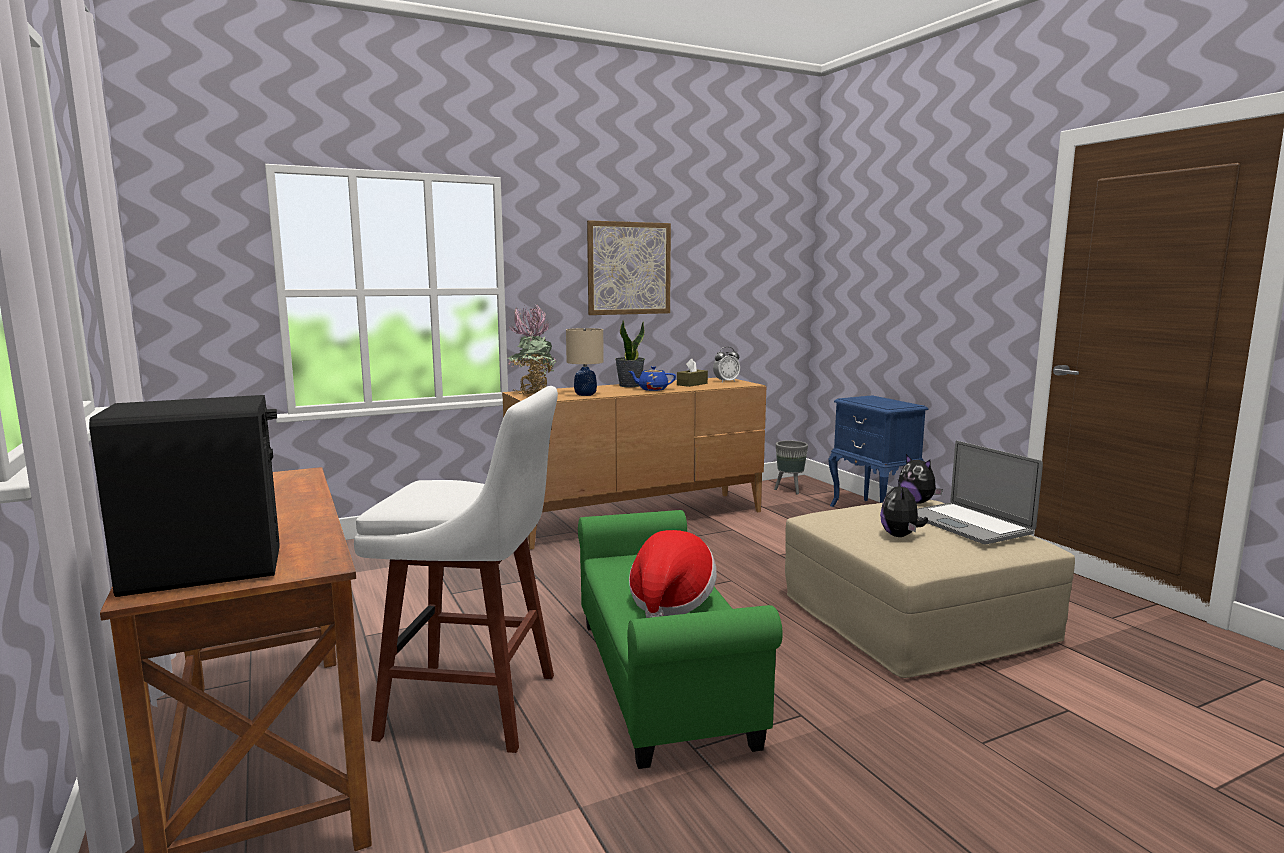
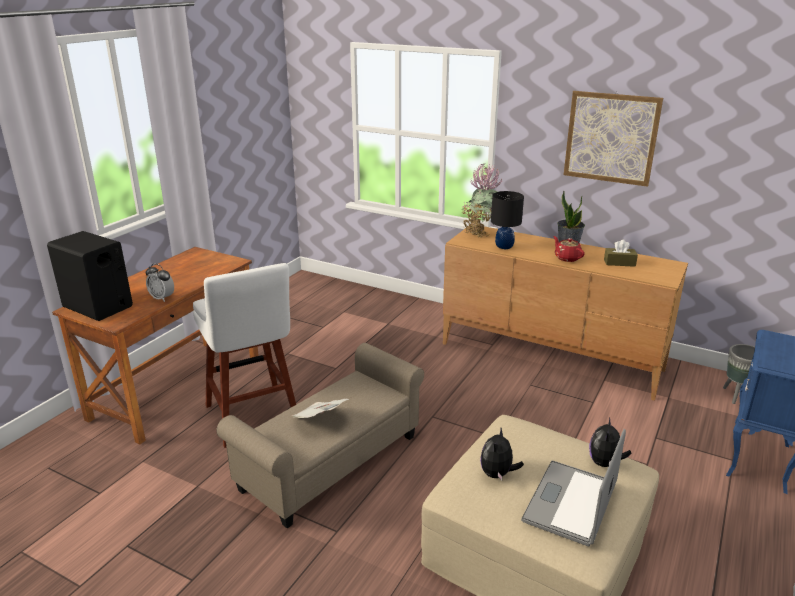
camera: 55 degrees right, 15 degrees up
(585, 395) = (503, 247): beige table lamp -> black table lamp
(652, 389) = (567, 258): blue teapot -> red teapot
(661, 679) = (330, 462): green ottoman -> beige ottoman
(670, 601) = (320, 420): hat -> newspaper
(726, 381) = (659, 270): alarm clock -> alarm clock (162, 298)
(900, 536) = (497, 474): plush toy -> plush toy turned 45 degrees counterclockwise

